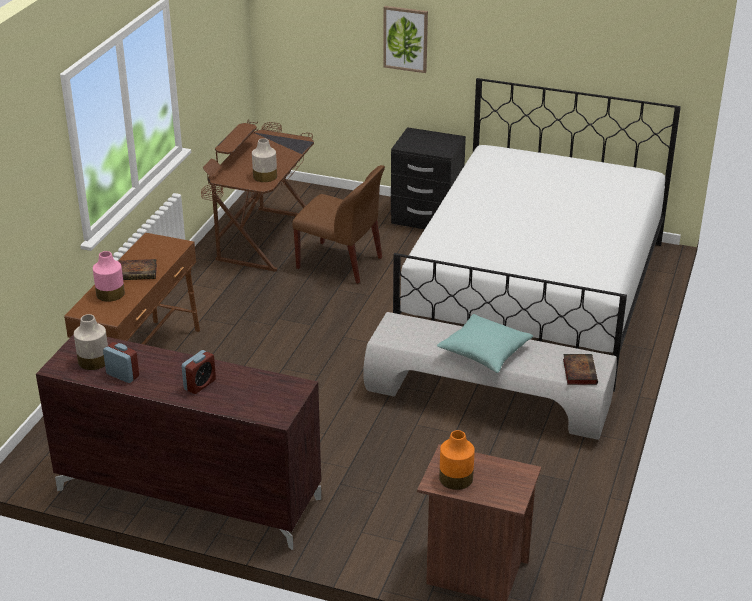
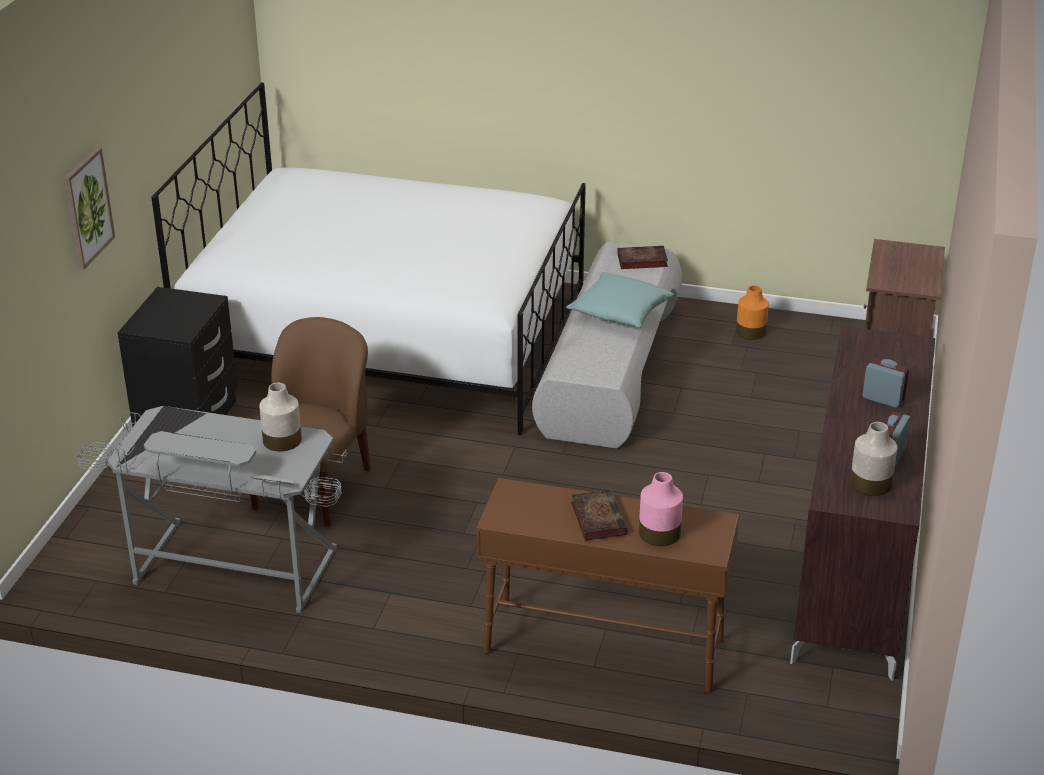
camera: 95 degrees left, 0 degrees up
(264, 238) = (233, 569): brown desk -> grey desk
(456, 478) = (913, 277): orange vase -> orange vase (750, 331)

